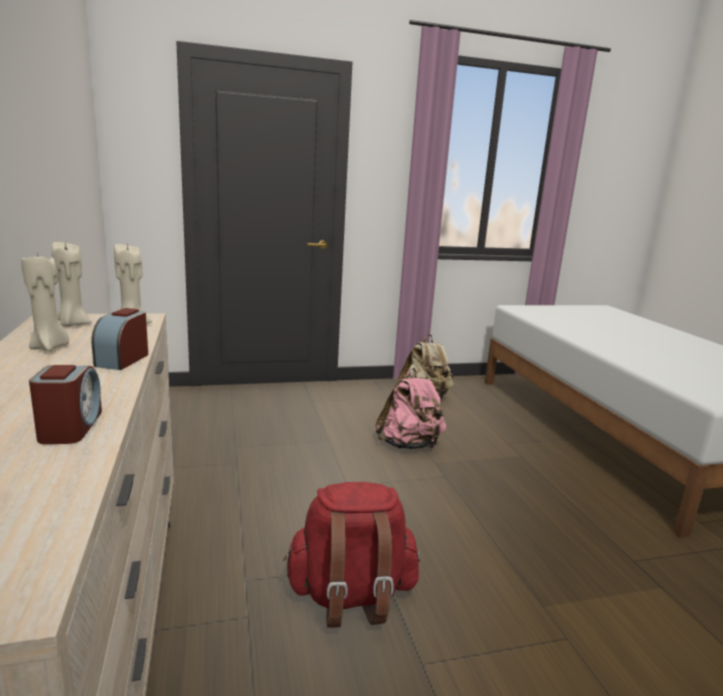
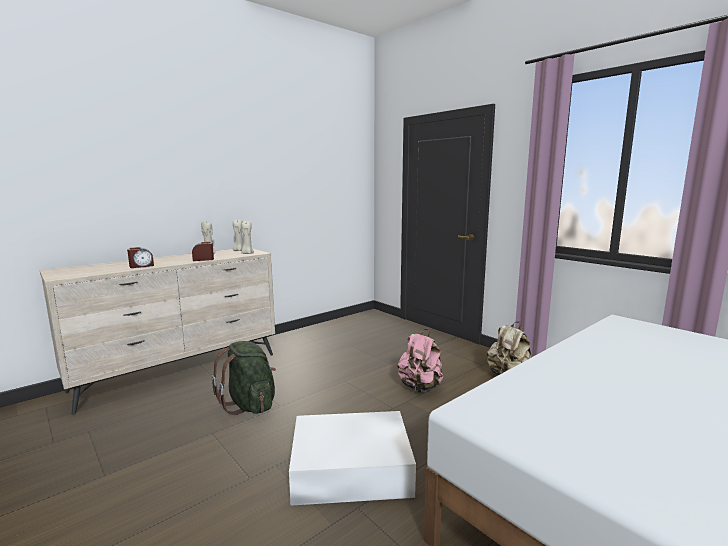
camera: 65 degrees right, 5 degrees down
(351, 595) = (250, 405): red backpack -> green backpack
(564, 543) = (353, 469): none -> white storage box

